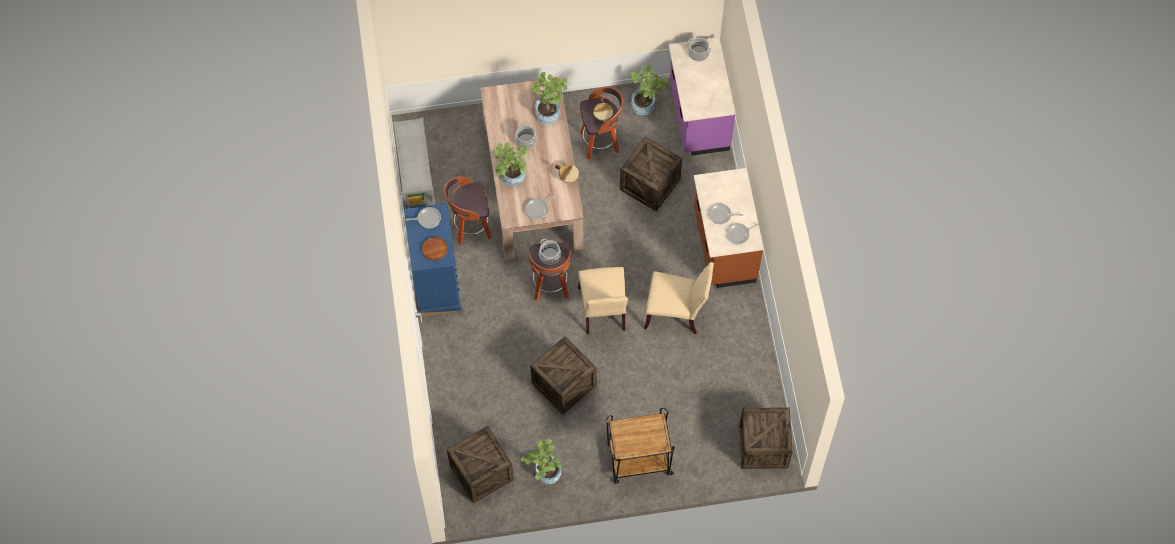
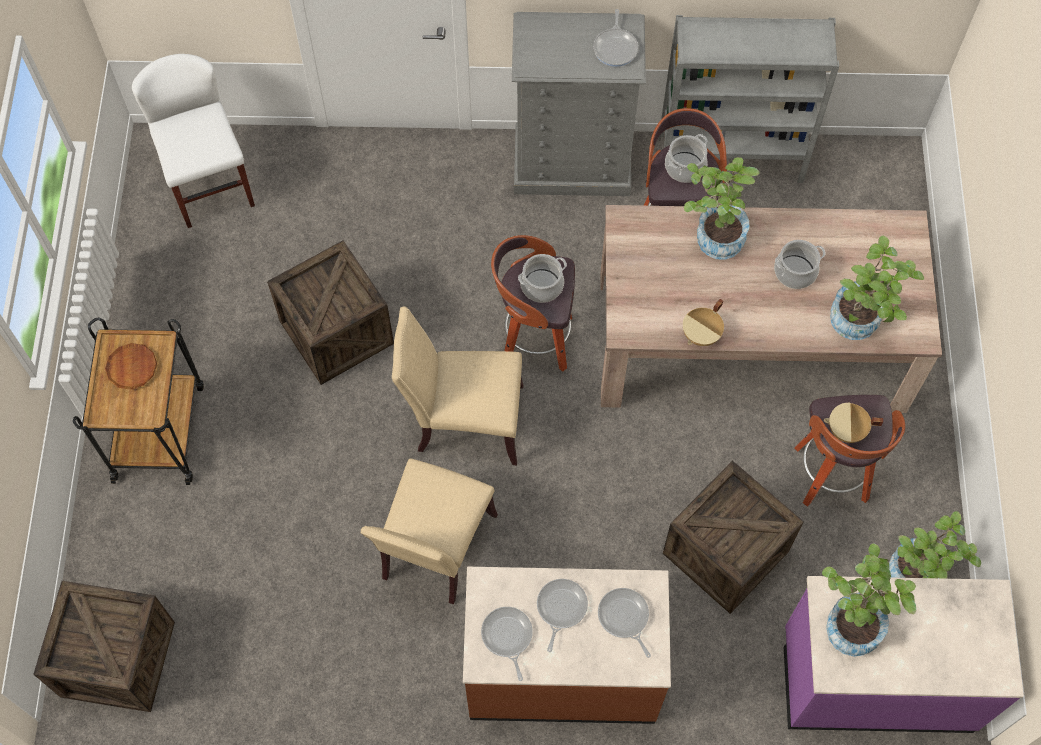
camera: 100 degrees right, 0 degrees up
(434, 249) = (549, 51): brown plate -> brown plate (132, 368)
(436, 283) = (573, 164): blue dresser -> grey dresser
(481, 472) = (209, 184): crate -> white chair
(538, 209) = (639, 270): frying pan -> frying pan (624, 618)
(544, 474) = (178, 277): potted plant -> potted plant (850, 621)
(698, 53) = (981, 641): cooking pot -> cooking pot (685, 167)

